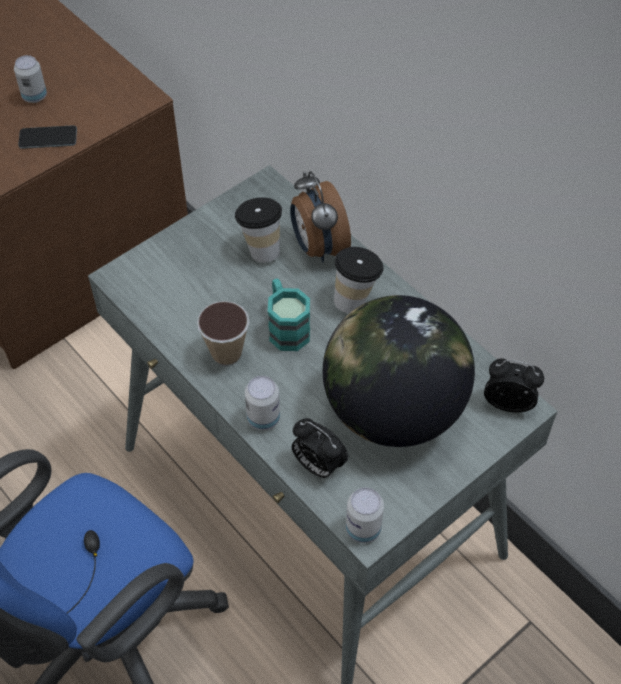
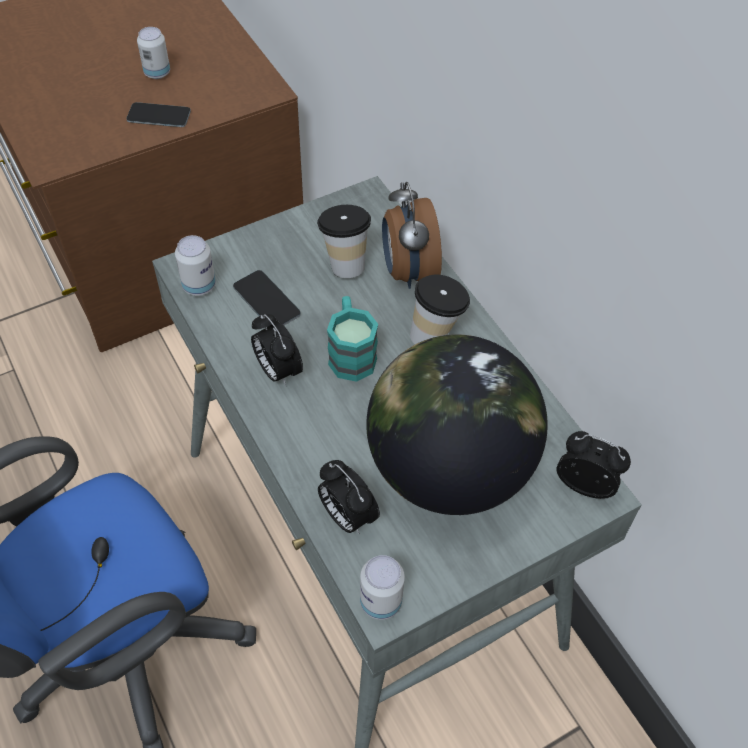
camera: 10 degrees right, 0 degrees up
(200, 294) = (266, 300): none -> phone
(226, 353) = (277, 370): cup -> alarm clock
(263, 418) = (299, 450): can -> can (199, 286)

